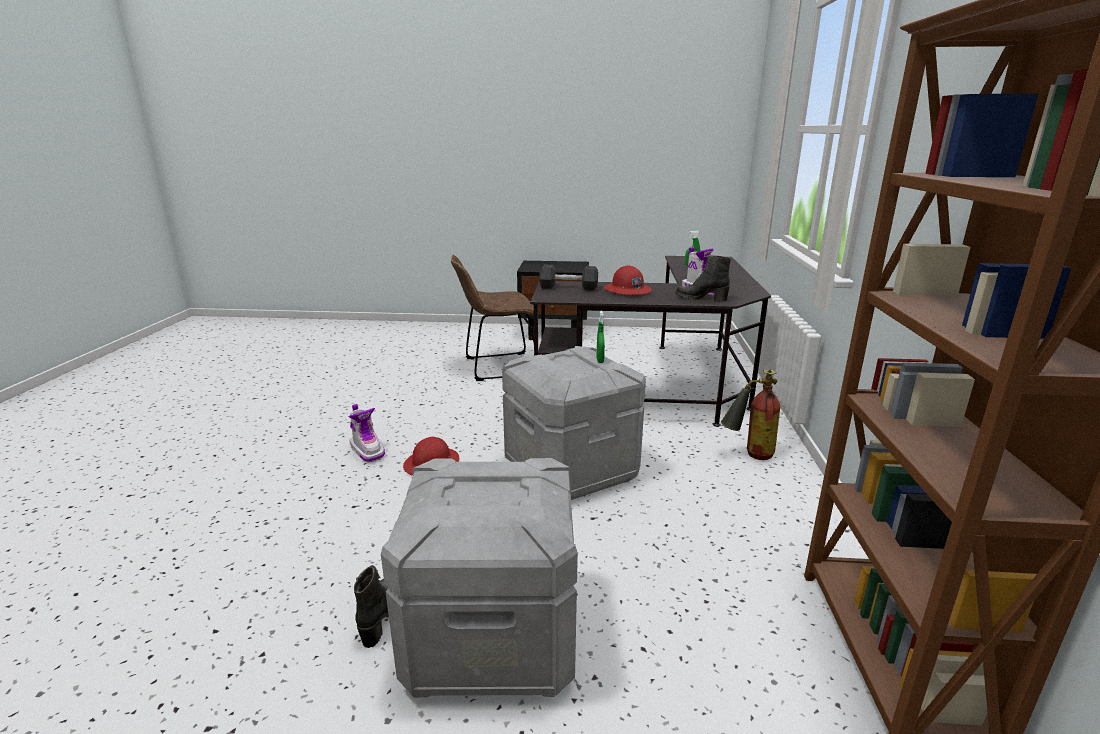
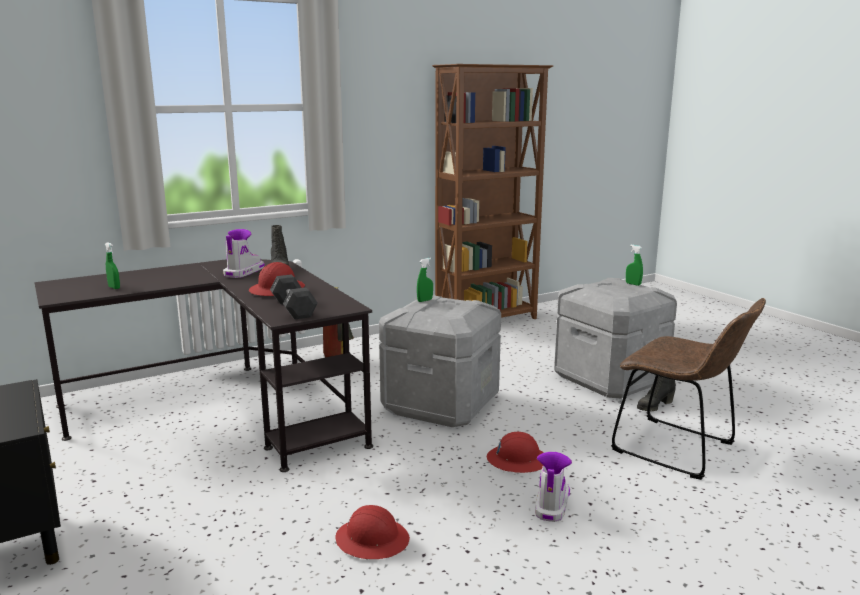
camera: 125 degrees left, 5 degrees down
(436, 392) = (372, 539): none -> red hard hat
(477, 515) = (633, 284): none -> green spray bottle
(496, 367) = (231, 534): brown chair -> brown chair (679, 450)

